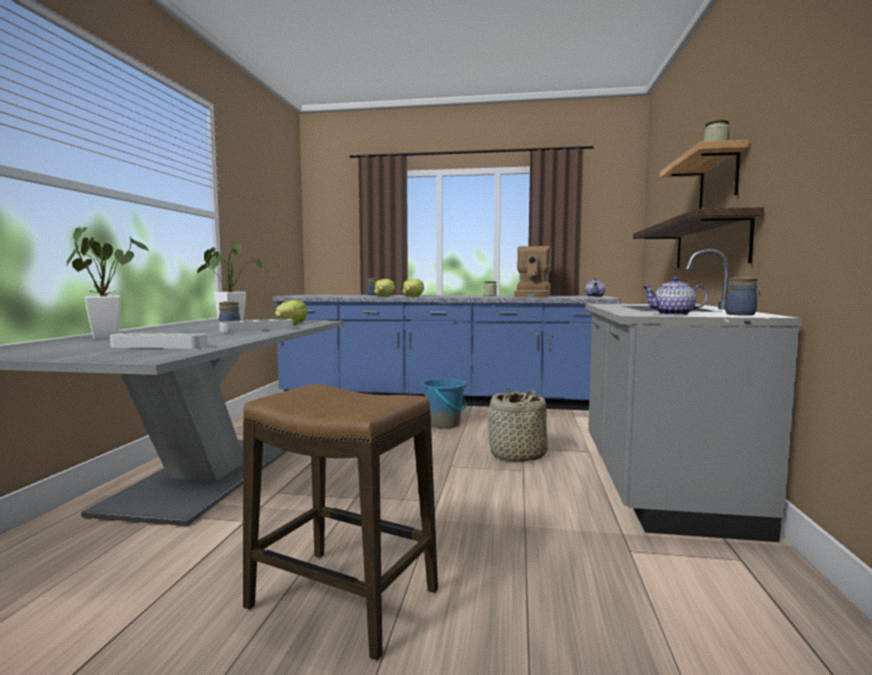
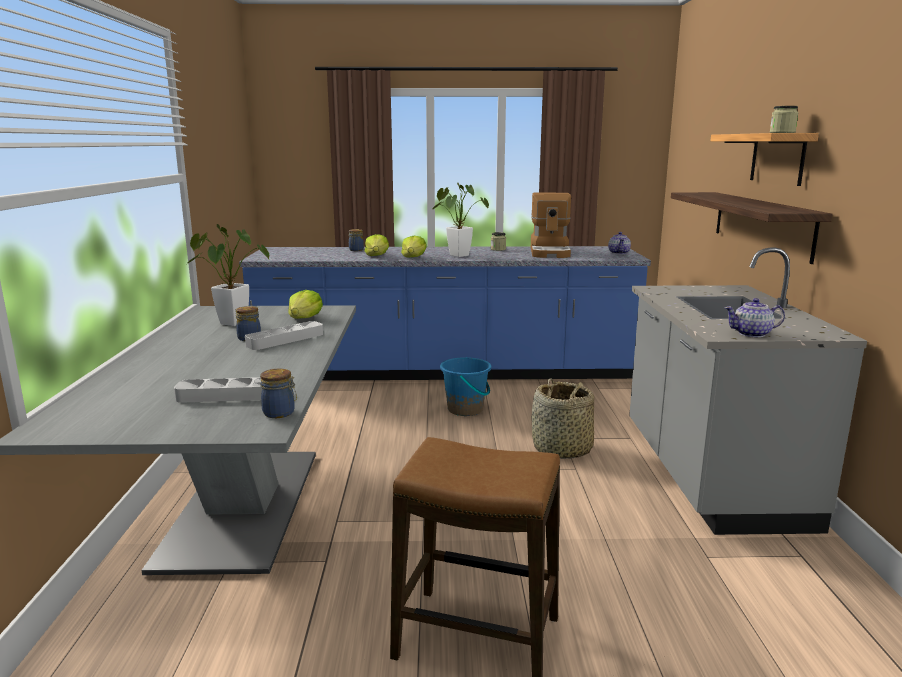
camera: 10 degrees left, 10 degrees up
(107, 337) = (133, 373): potted plant -> potted plant (456, 255)
(742, 314) = (812, 332): jar -> jar (280, 413)

